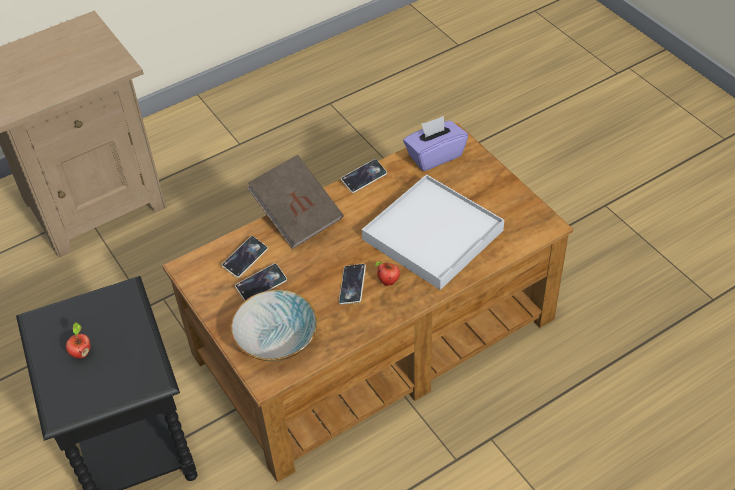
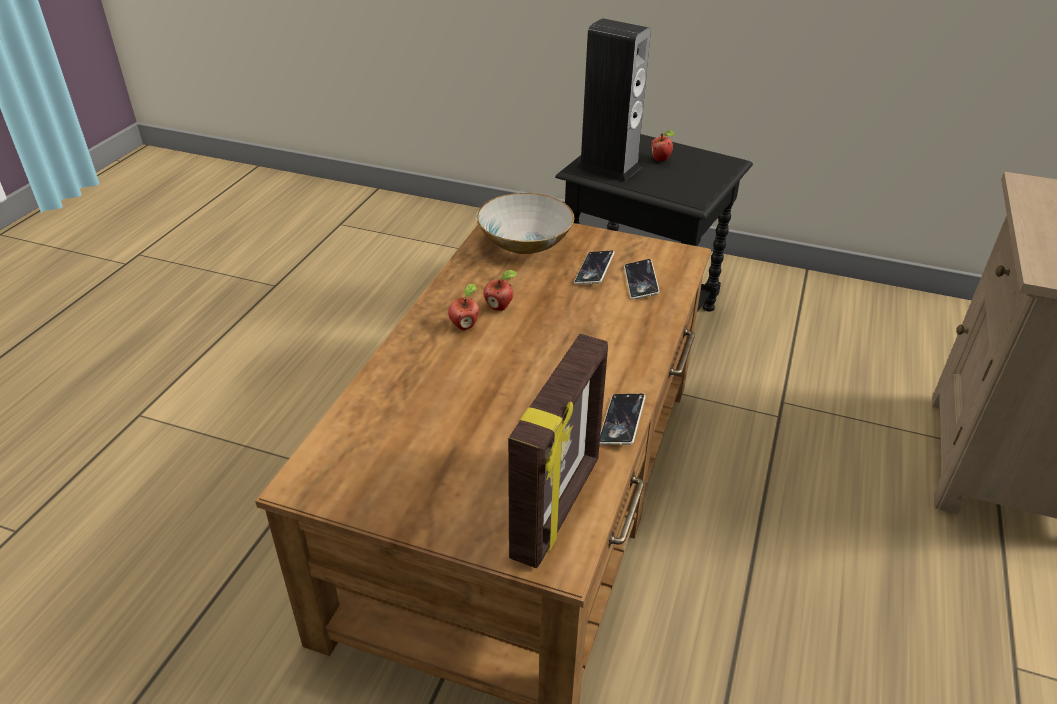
camera: 140 degrees right, 10 degrees down
(133, 367) = (608, 167): none -> speaker
(297, 215) = (644, 342): brown book -> none
(352, 286) = (500, 307): phone -> apple
(433, 235) = (456, 394): white tray -> none
(434, 156) = (558, 508): purple tissue box -> picture frame

